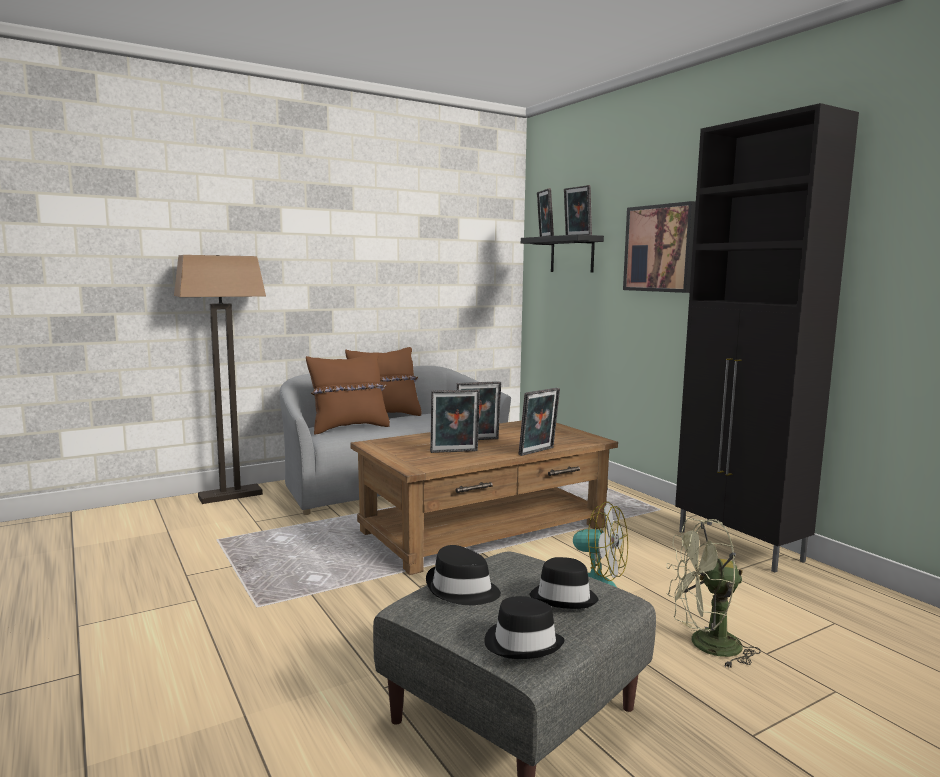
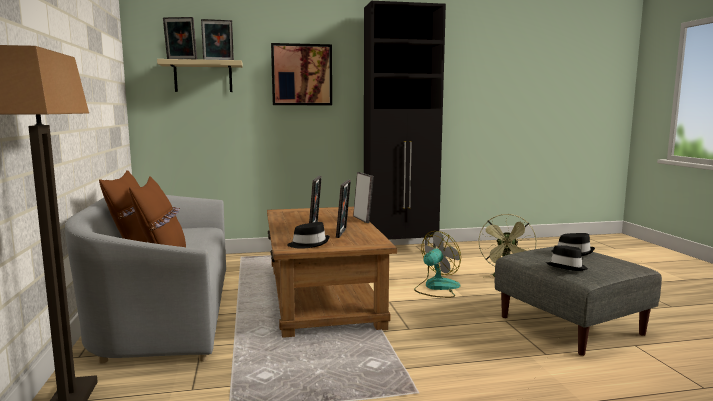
camera: 70 degrees left, 0 degrees up
(523, 643) = (625, 264): black hat -> black hat (309, 244)
(572, 254) = (203, 77): black shelf -> beige shelf

